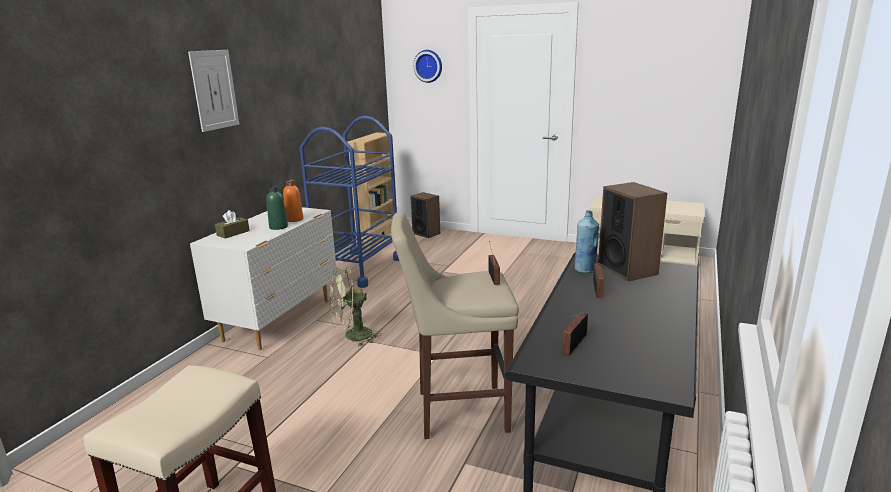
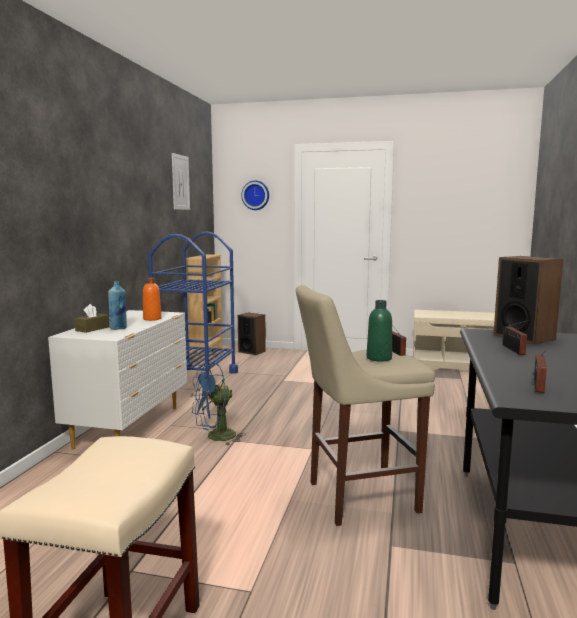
camera: 10 degrees left, 10 degrees down
(214, 90) = (80, 184): picture -> picture (180, 182)
(278, 227) = (139, 324): green bottle -> green bottle (379, 358)
(352, 336) = (215, 437): green fan -> blue fan
(585, 270) = (486, 338): blue bottle -> blue bottle (118, 328)

